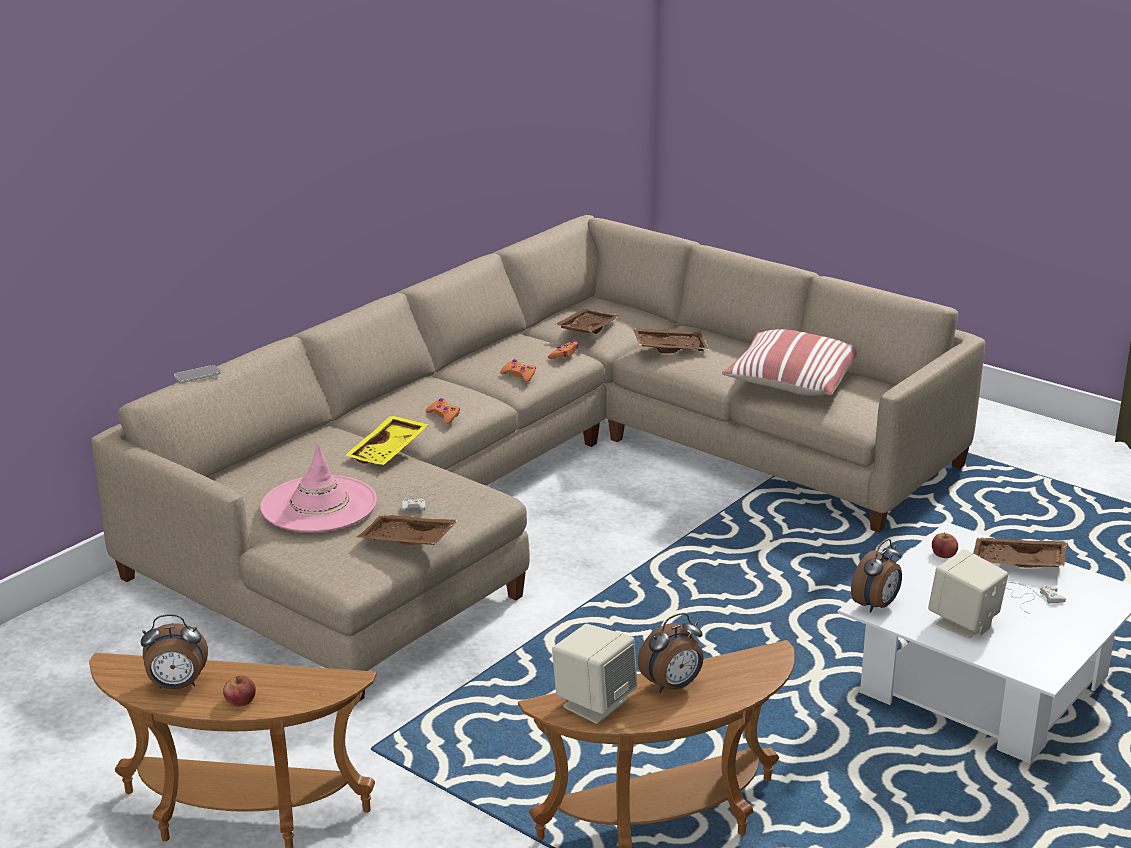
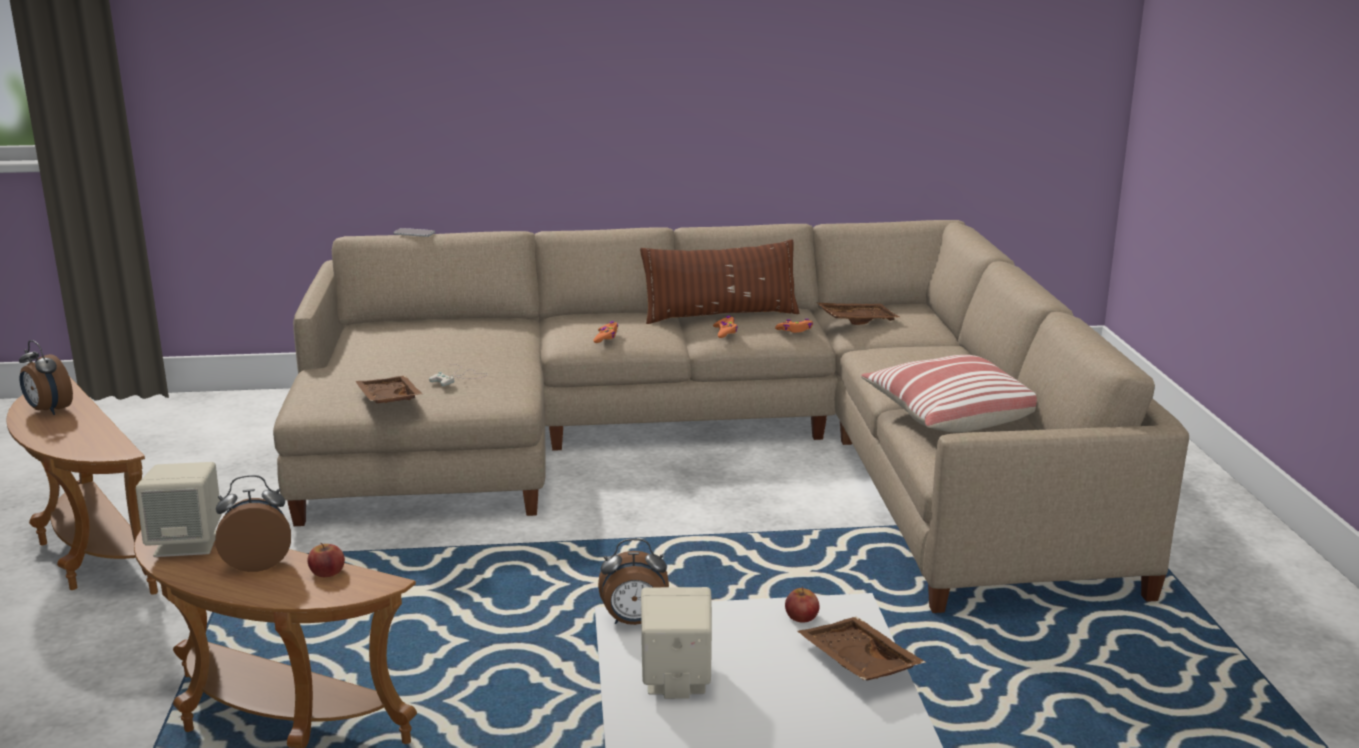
camera: 45 degrees right, 5 degrees down
(240, 700) = (49, 433): apple -> apple (327, 571)
(319, 505) = (392, 356): pink hat -> none
(389, 451) = (515, 344): yellow tray -> none
(478, 362) = (720, 315): none -> brown pillow
(669, 348) = (897, 354): brown tray -> none
(672, 686) = (258, 563): alarm clock -> alarm clock turned 150 degrees clockwise
(1030, 597) = (798, 697): white game controller -> none

